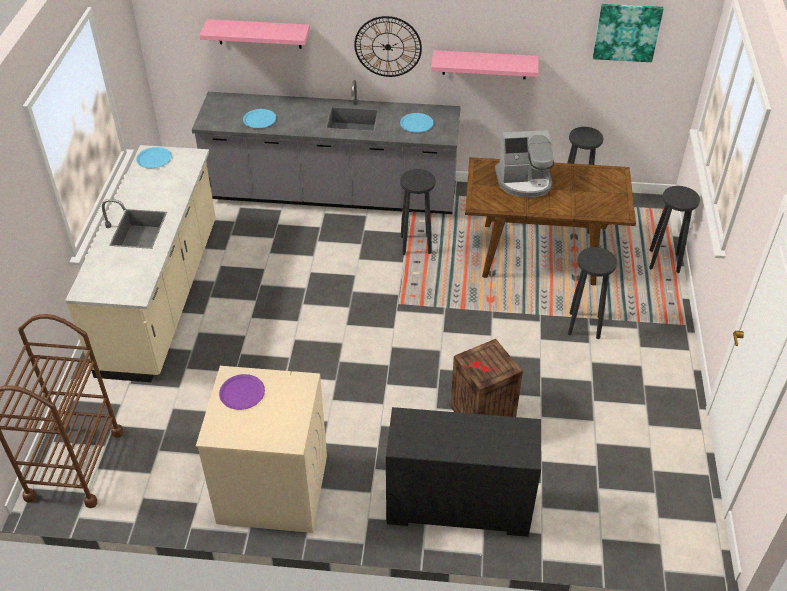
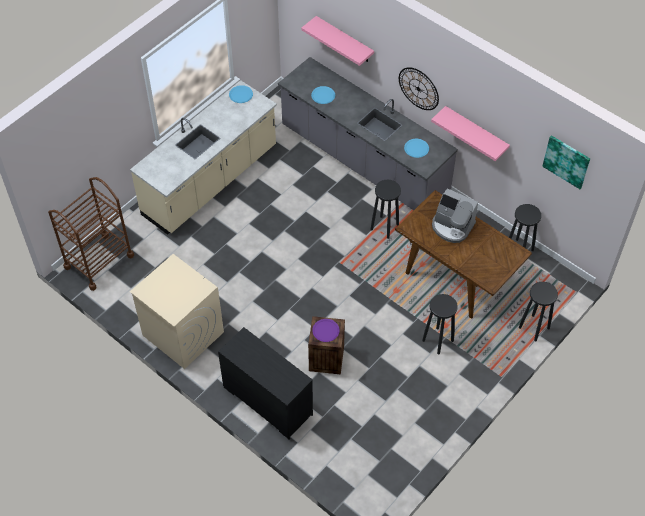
camera: 35 degrees right, 10 degrees up
(242, 392) = (171, 275): purple plate -> purple plate (325, 330)

